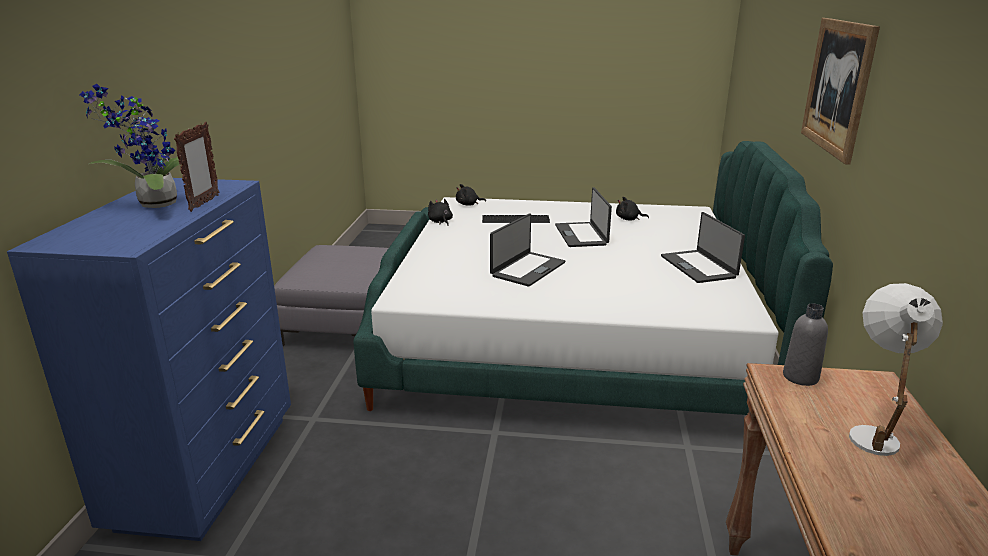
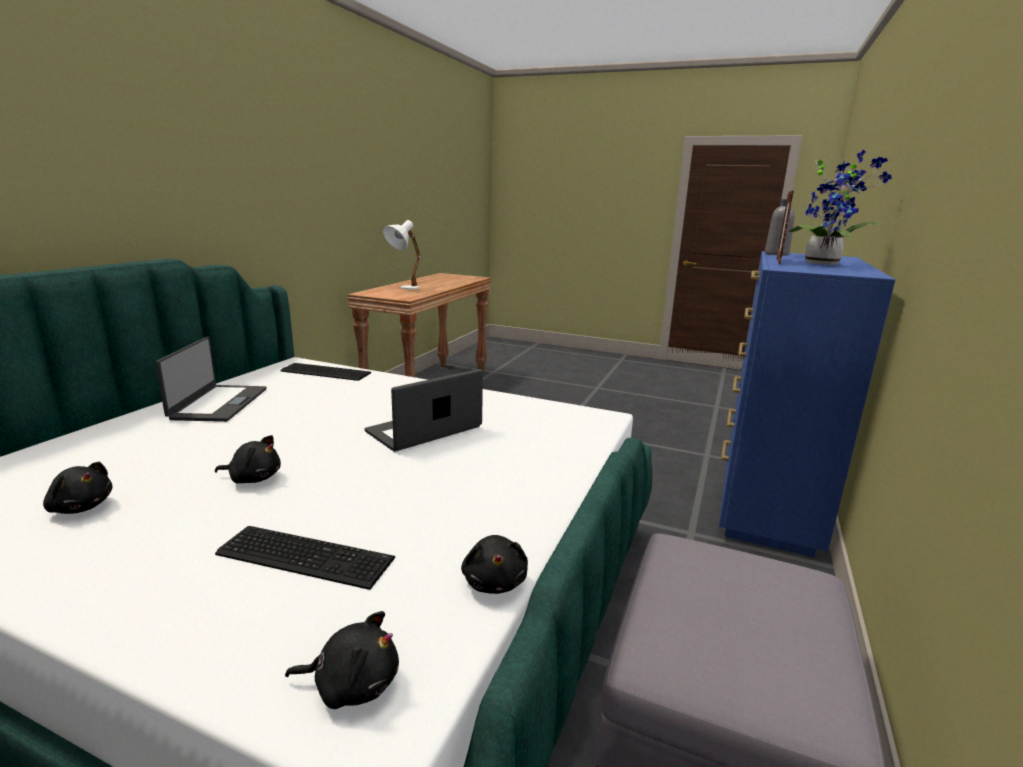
camera: 165 degrees left, 5 degrees down
(582, 235) = (253, 478): laptop -> black plush toy
(696, 312) = (325, 371): none -> keyboard
(800, 377) = (396, 296): grey bottle -> grey bottle (776, 254)
(837, 86) = (158, 155): picture -> none

